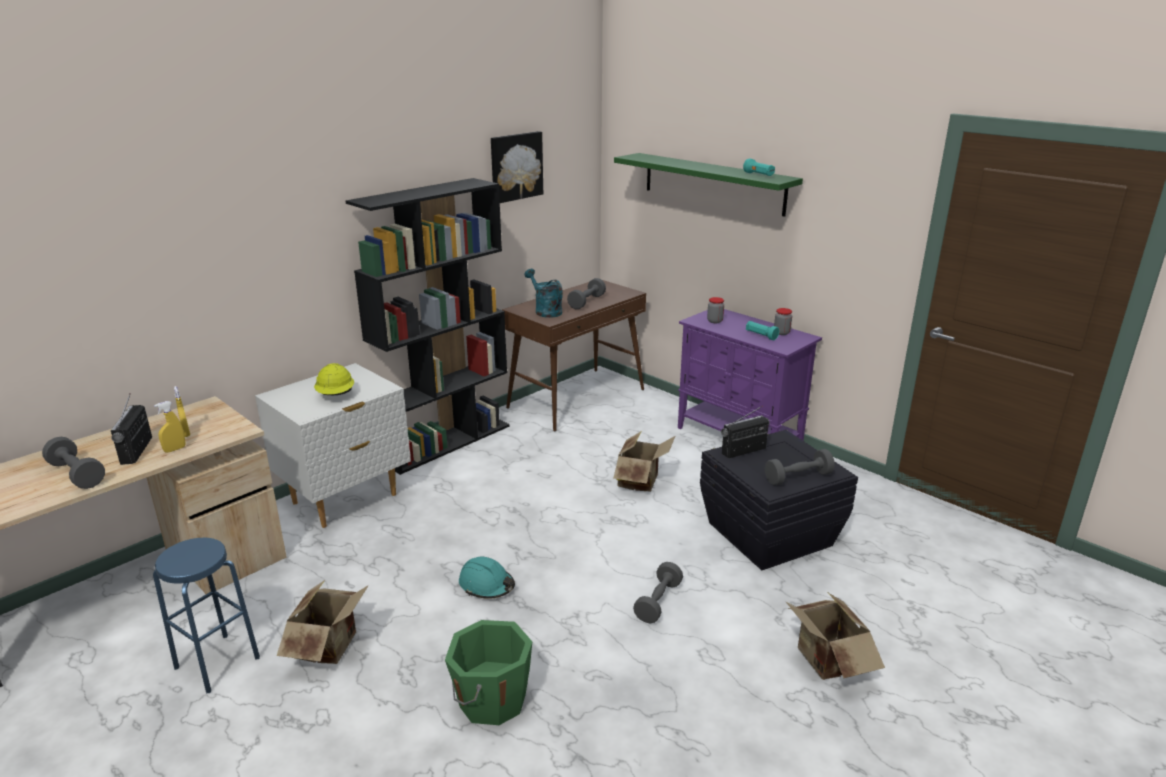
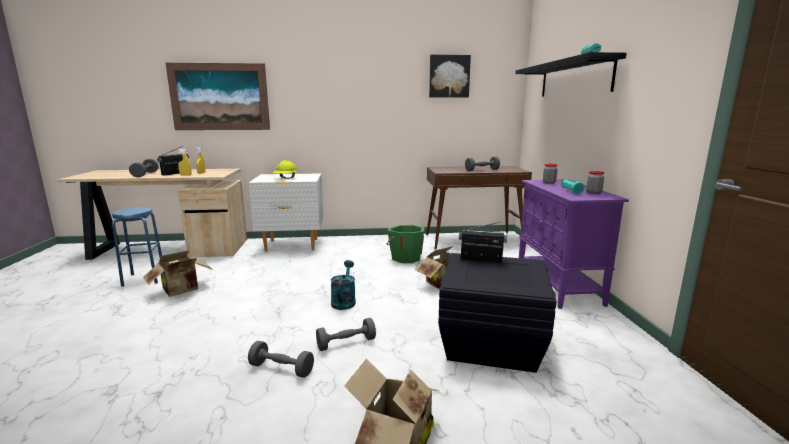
camera: 40 degrees right, 10 degrees down
(158, 272) = (219, 97): none -> picture
(446, 442) = (372, 239): black bookcase -> none
(487, 585) = (280, 296): turquoise hard hat -> none
(491, 700) = (184, 342): green bucket -> green bucket (405, 258)
(545, 311) = (448, 169): turquoise watering can -> turquoise watering can (344, 301)
(713, 183) = (574, 79): green shelf -> black shelf
(798, 477) = (494, 283): grey dumbbell -> grey dumbbell (281, 369)

